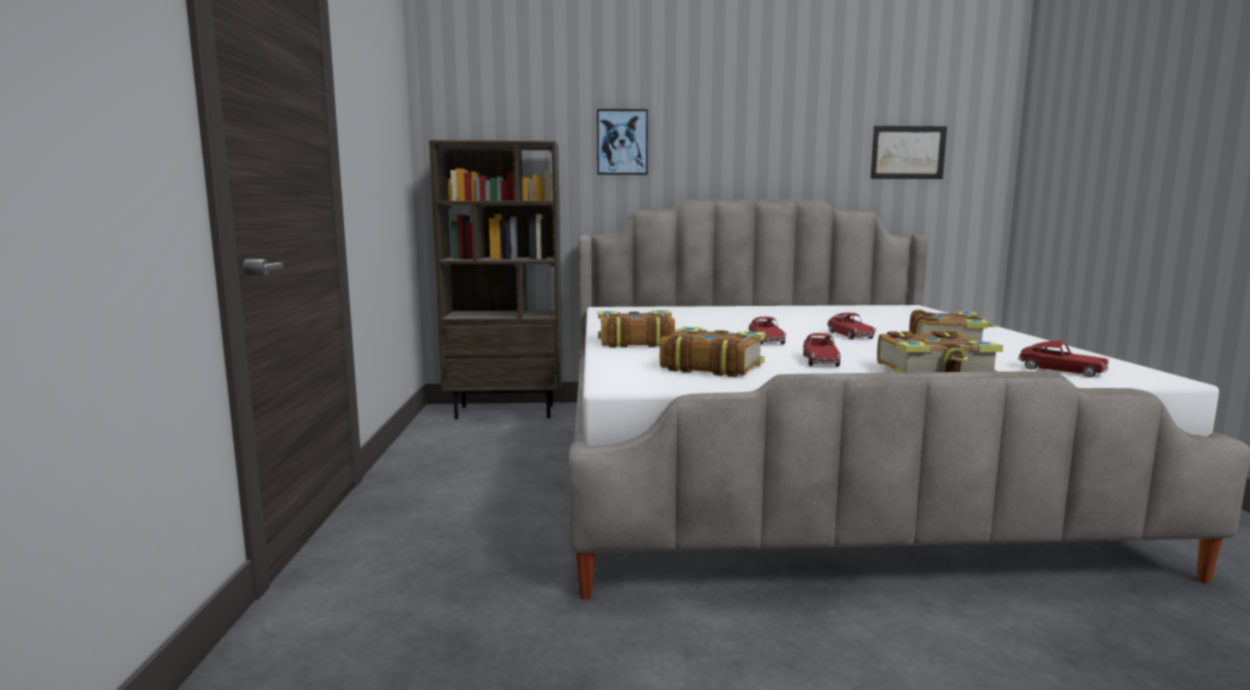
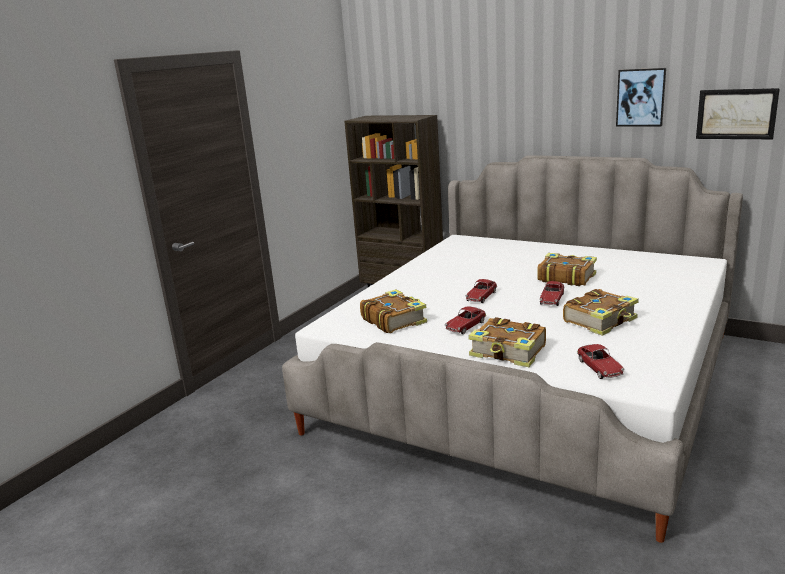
camera: 35 degrees right, 10 degrees up
(622, 142) = (483, 109): picture -> picture (640, 97)
(634, 341) = (401, 285): book -> book (565, 277)

